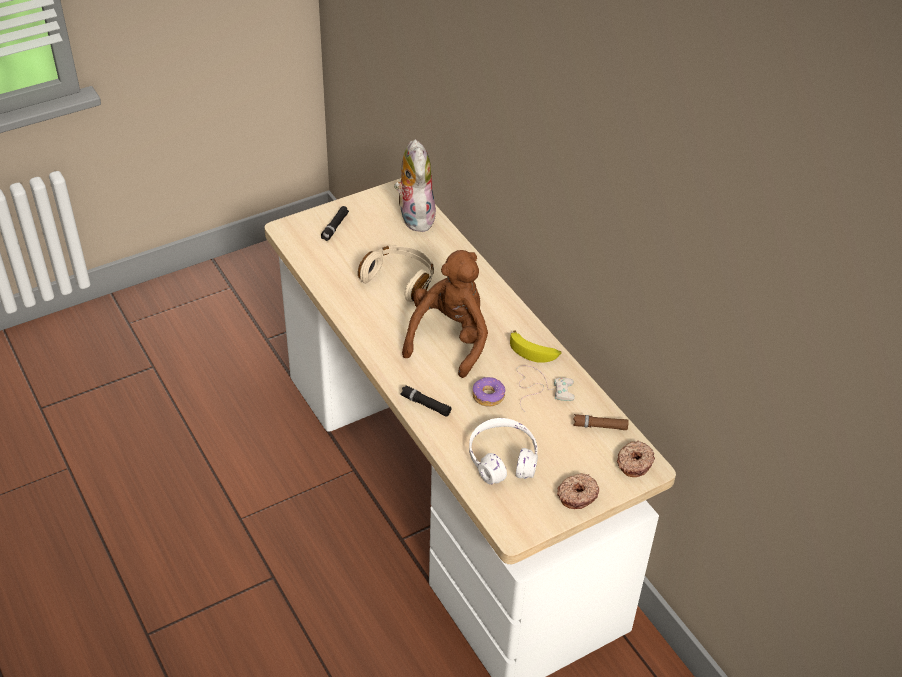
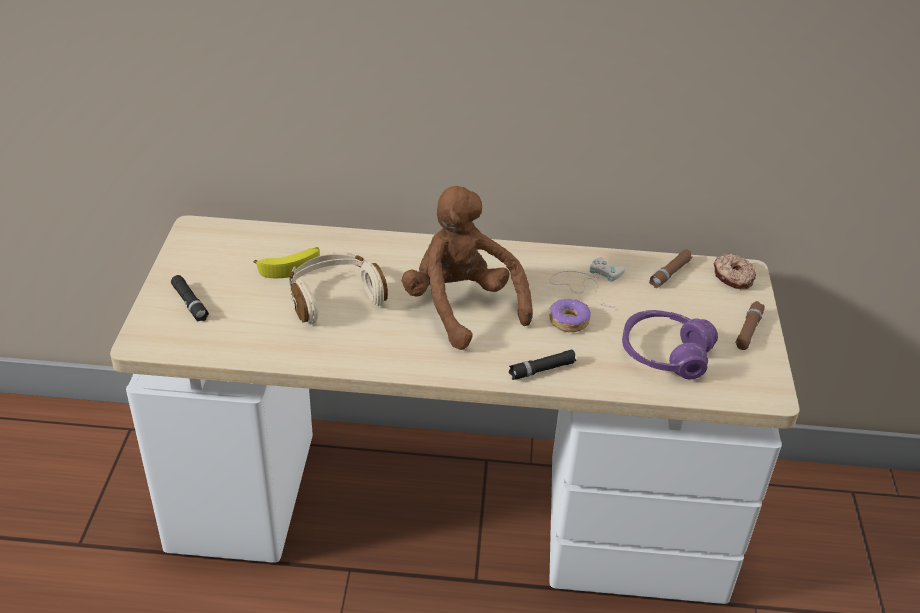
camera: 55 degrees left, 5 degrees down
(414, 216) = (248, 241): plush toy -> none
(502, 459) = (665, 354): white headphones -> purple headphones
(534, 351) = (535, 263): banana -> banana (290, 266)
(576, 495) = (748, 330): donut -> brown flashlight

